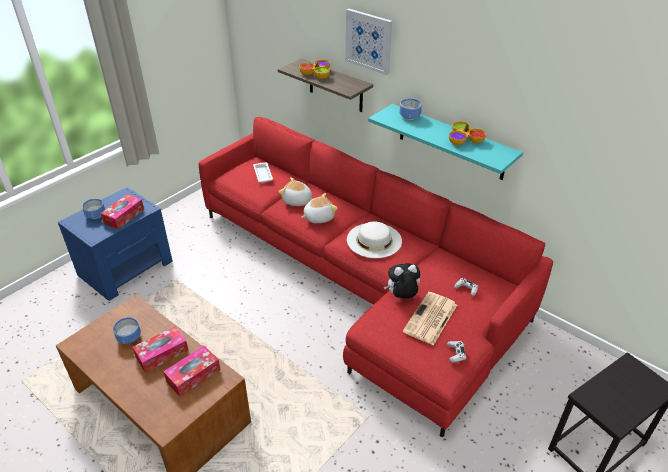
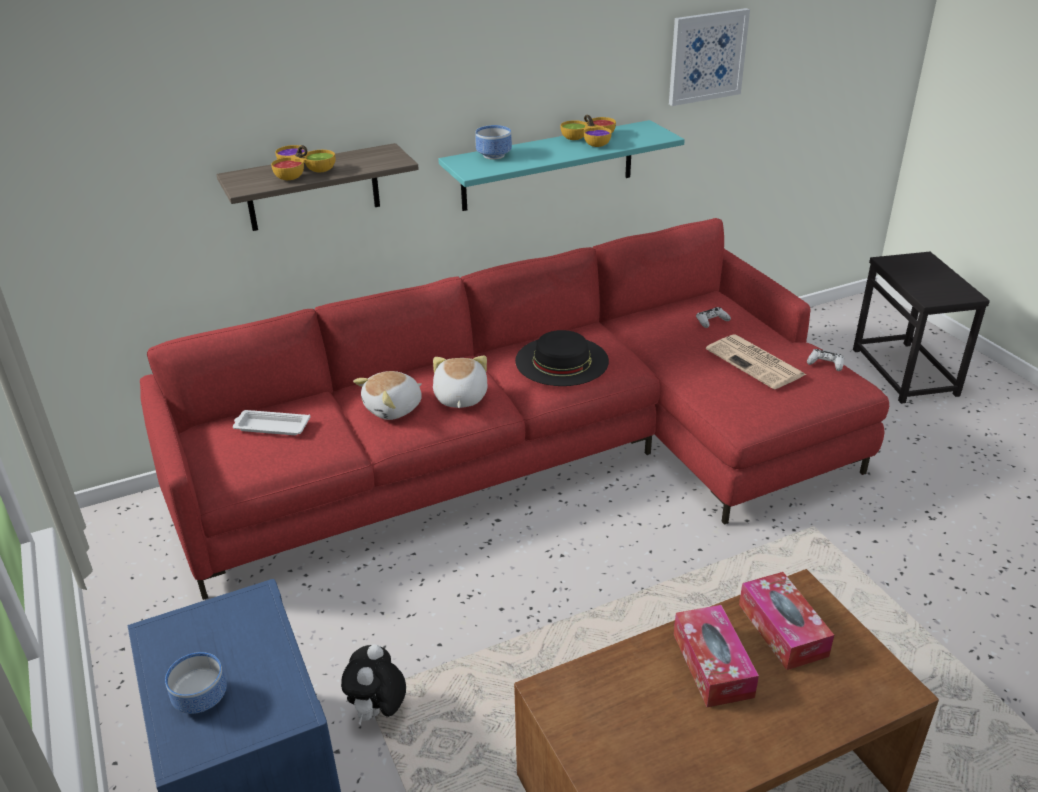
camera: 65 degrees left, 5 degrees down
(124, 216) = (251, 644): tissue box -> none
(129, 338) = (649, 711): bowl -> none
(369, 41) = (375, 68): picture -> picture (707, 56)
(374, 240) = (562, 360): white hat -> black hat
(401, 297) = (697, 375): plush toy -> plush toy (378, 712)

